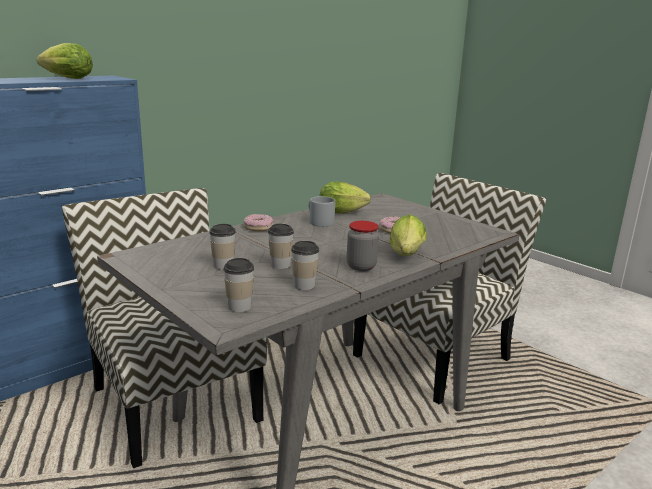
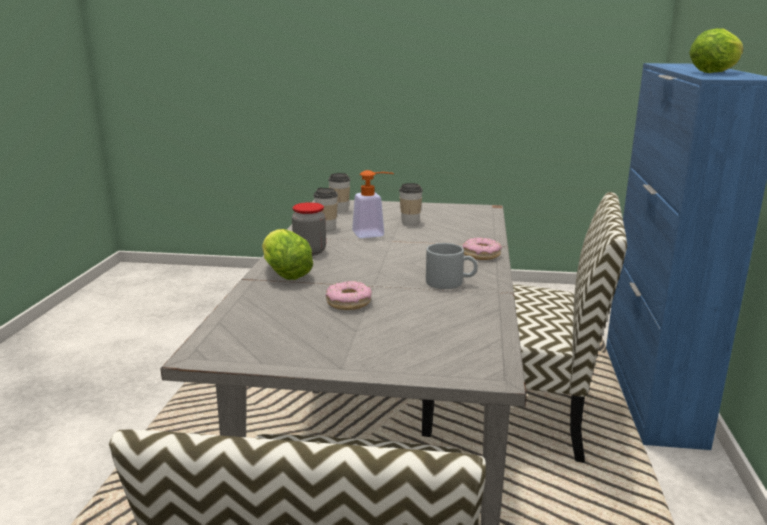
camera: 140 degrees right, 0 degrees up
(280, 265) = (374, 234): cup -> soap dispenser
(344, 212) = (459, 309): lettuce -> none

